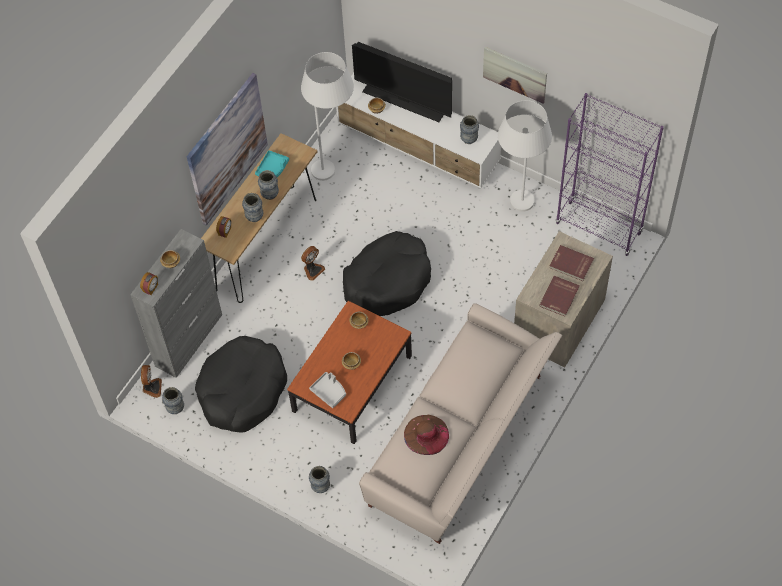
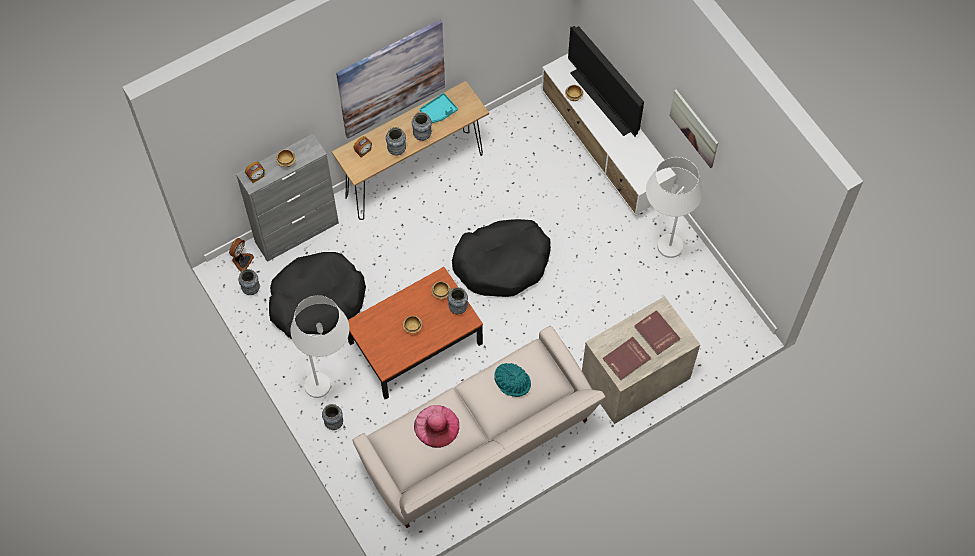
camera: 25 degrees right, 5 degrees up
(312, 270) = (441, 220): fan -> none
(329, 392) = (378, 343): grey tray -> none
(335, 165) = (518, 129): white floor lamp -> white floor lamp (332, 385)
(426, 434) = (436, 426): brown hat -> pink hat
(469, 139) = (641, 166): vase -> vase (458, 308)
(469, 365) = (513, 381): none -> turquoise hat
(599, 228) = (726, 307): purple bookcase -> none

